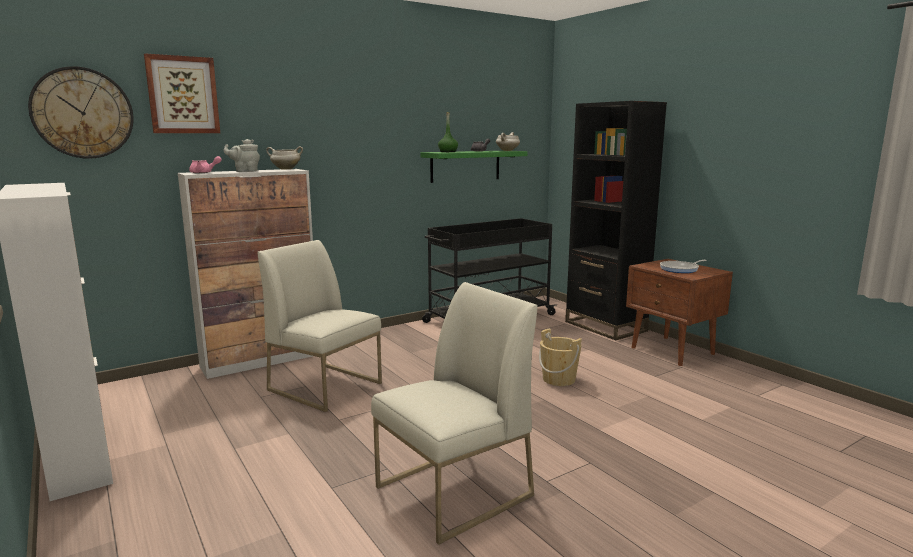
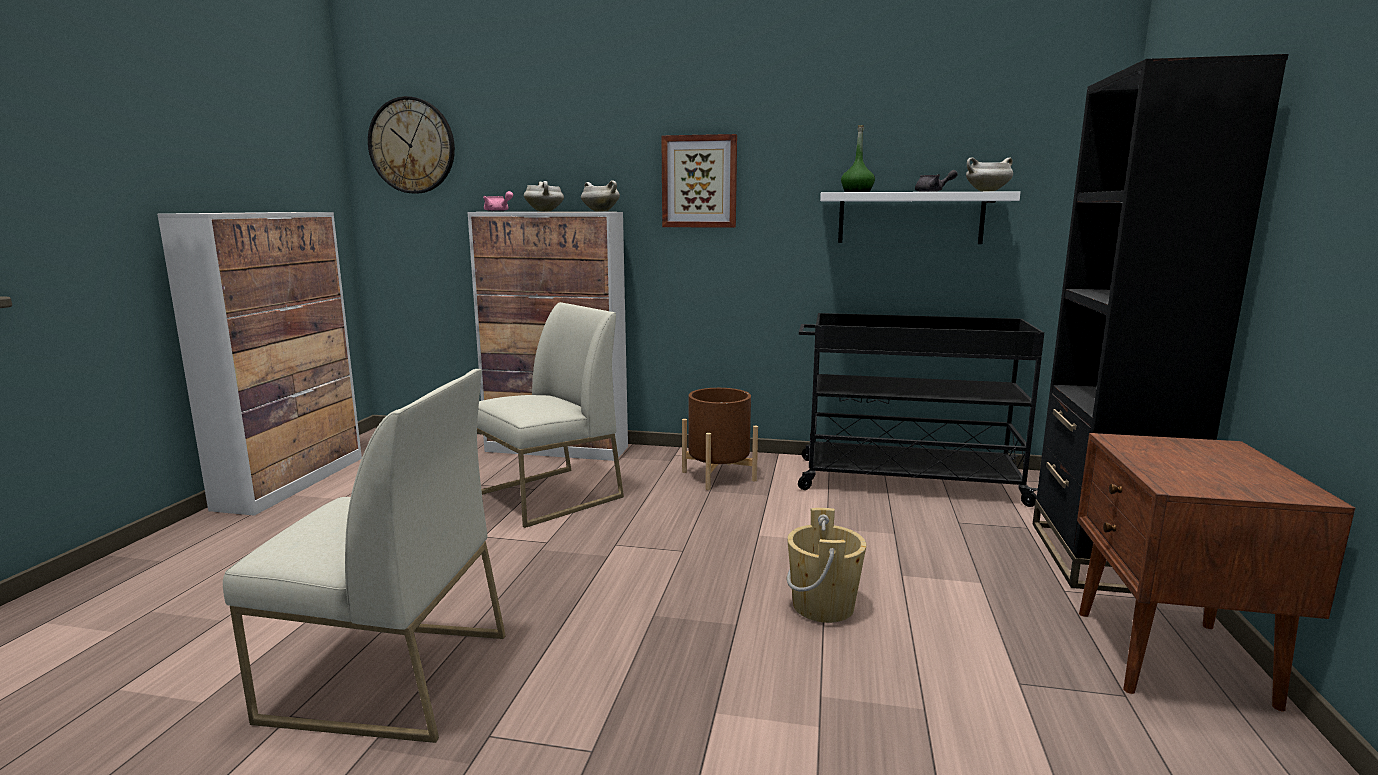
camera: 45 degrees right, 0 degrees up
(183, 95) = (502, 121): picture -> picture (699, 182)
(245, 171) = (545, 211): grey teapot -> white cooking pot
(326, 386) = (548, 496): white chair -> white chair turned 60 degrees clockwise
(399, 344) = (718, 476): none -> brown planter
(465, 166) = (910, 218): green shelf -> white shelf
(681, 269) = (1199, 466): frying pan -> none

